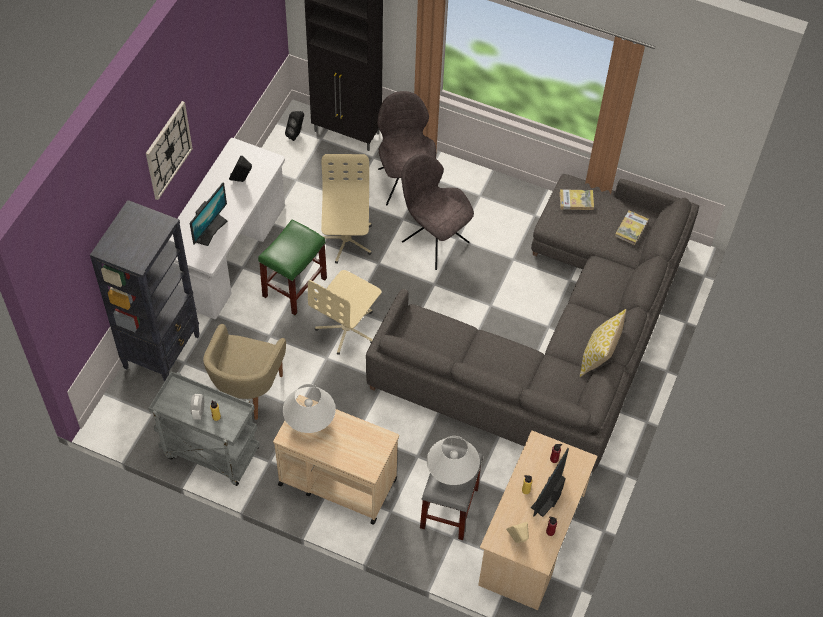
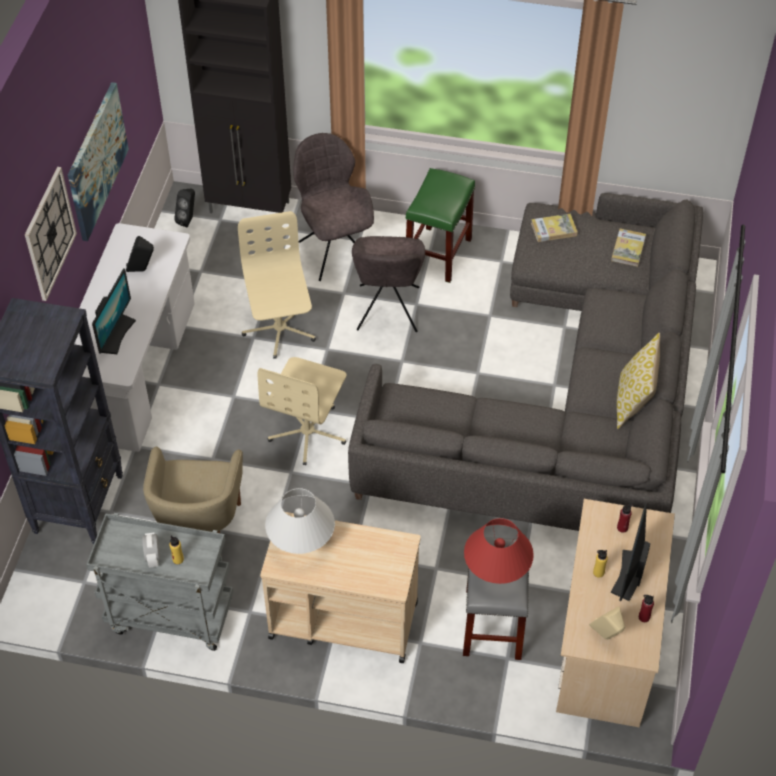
camera: 10 degrees left, 5 degrees down
(219, 92) = (96, 161): none -> picture
(294, 288) = (230, 396): green stool -> green stool (438, 255)
(433, 240) = (387, 311): grey chair -> grey chair turned 120 degrees counterclockwise
(452, 471) = (497, 568): white table lamp -> red table lamp

